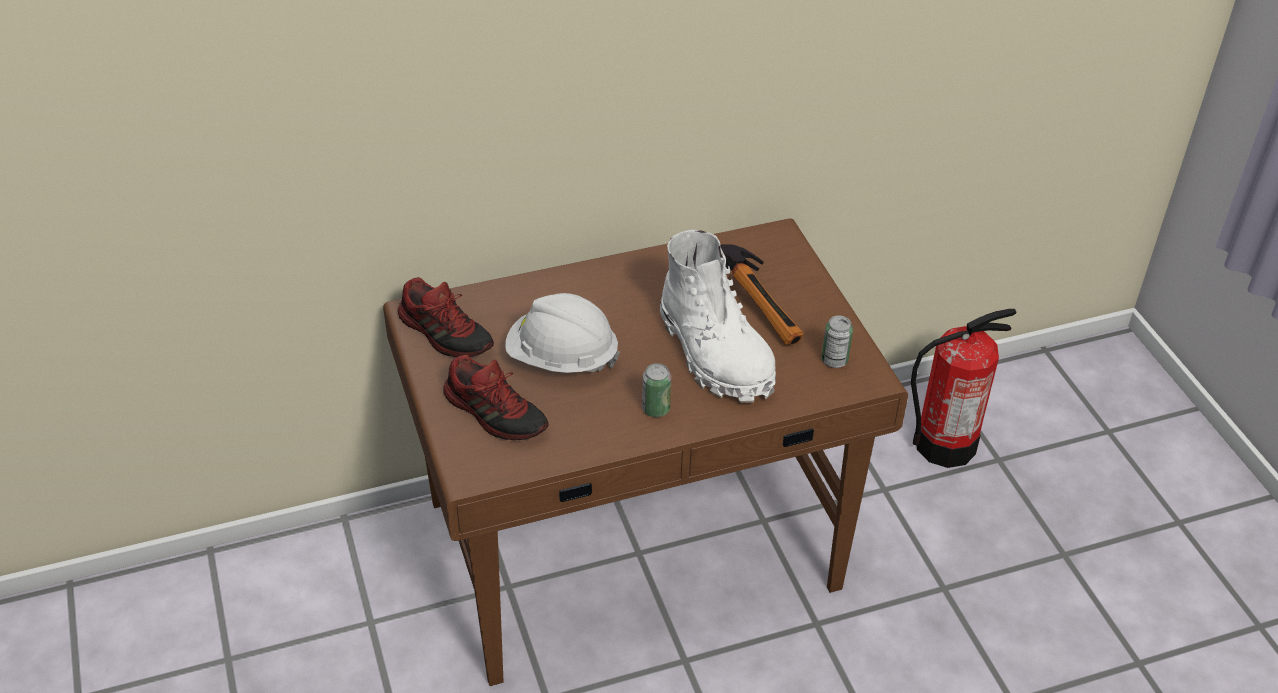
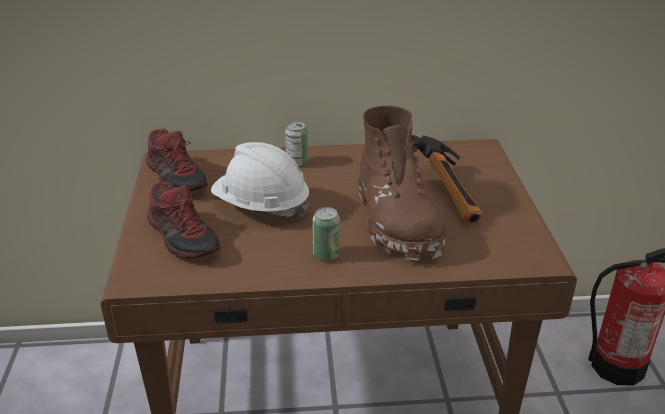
camera: 15 degrees right, 10 degrees down
(715, 354) = (397, 221): white boot -> brown boot
(834, 360) = (508, 240): can -> can (297, 162)

